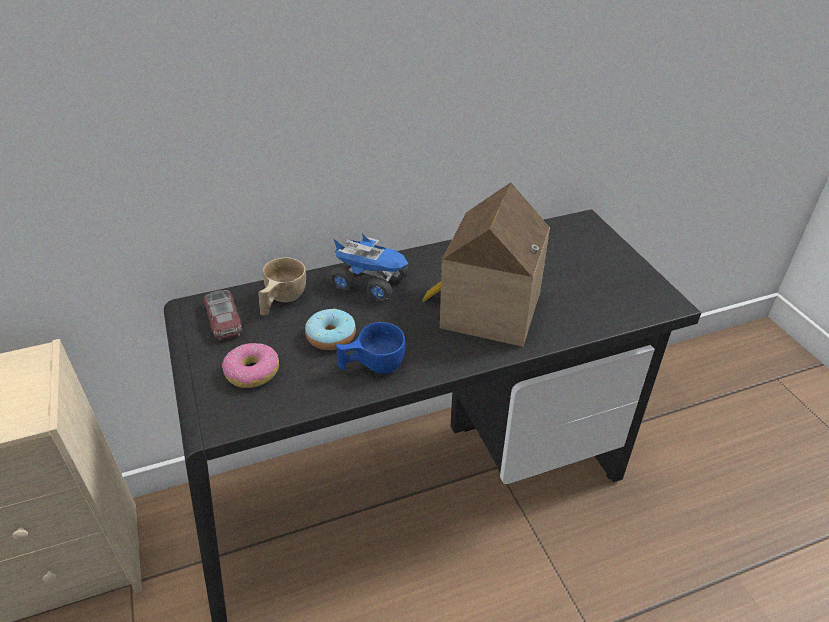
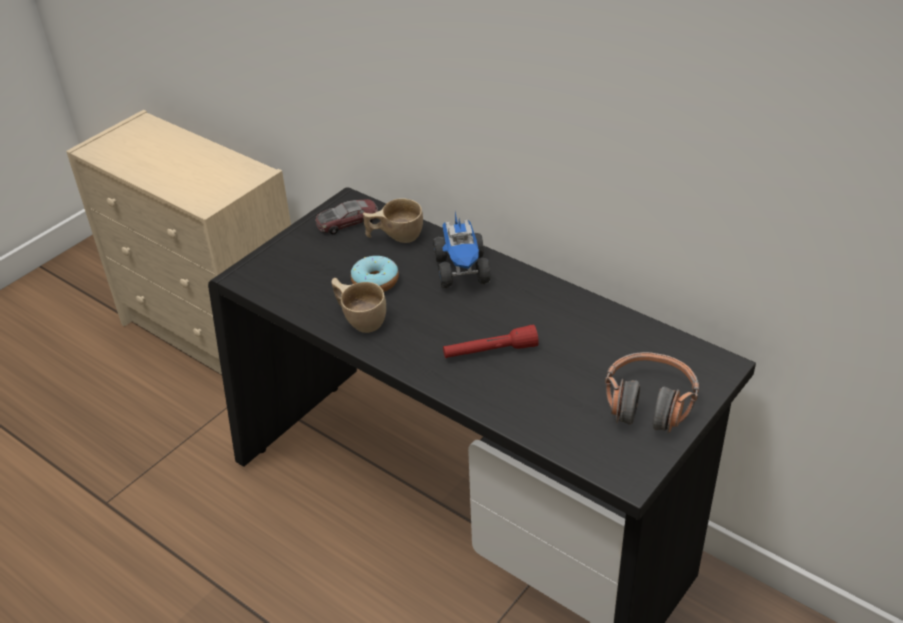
camera: 60 degrees right, 0 degrees up
(224, 319) = (347, 222): toy car -> toy car turned 150 degrees counterclockwise
(253, 372) = (304, 264): donut -> none
(372, 366) = (360, 318): blue cup -> beige cup
(485, 310) = (490, 351): toy house -> red flashlight
(601, 264) = (648, 403): none -> headphones

